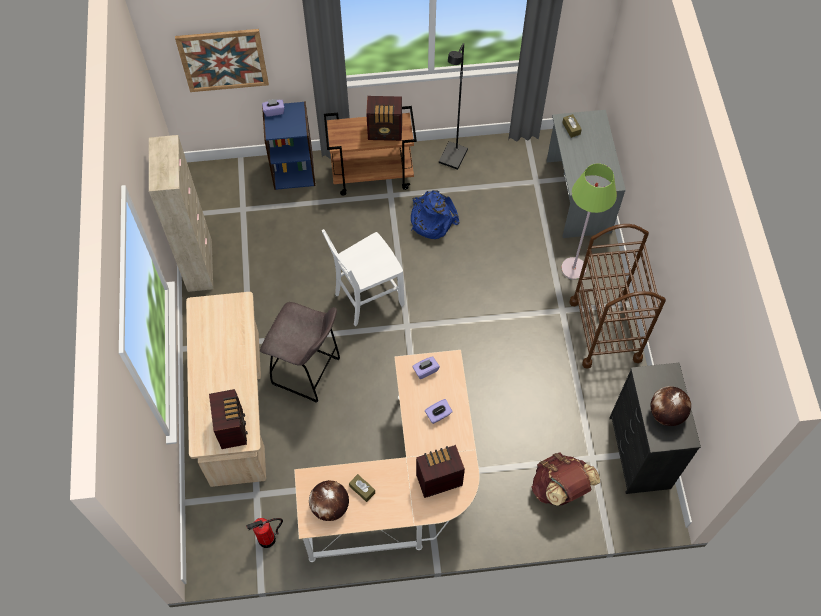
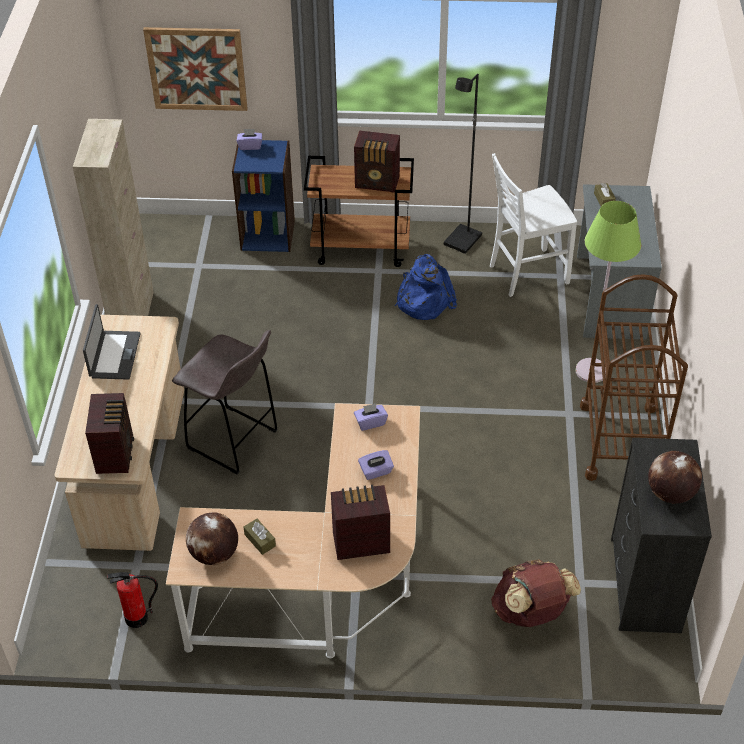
camera: 10 degrees right, 15 degrees down
(209, 336) = (114, 355): none -> laptop
(367, 299) = (325, 372): white chair -> white chair (526, 273)

